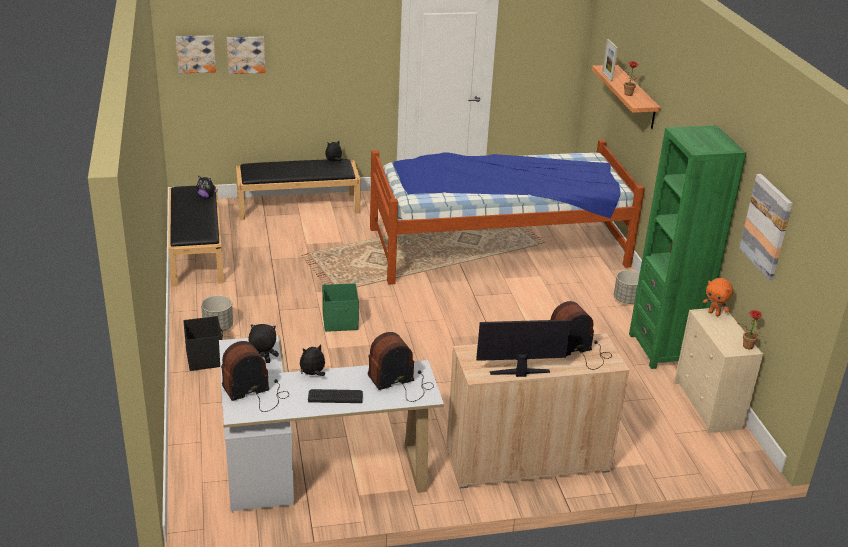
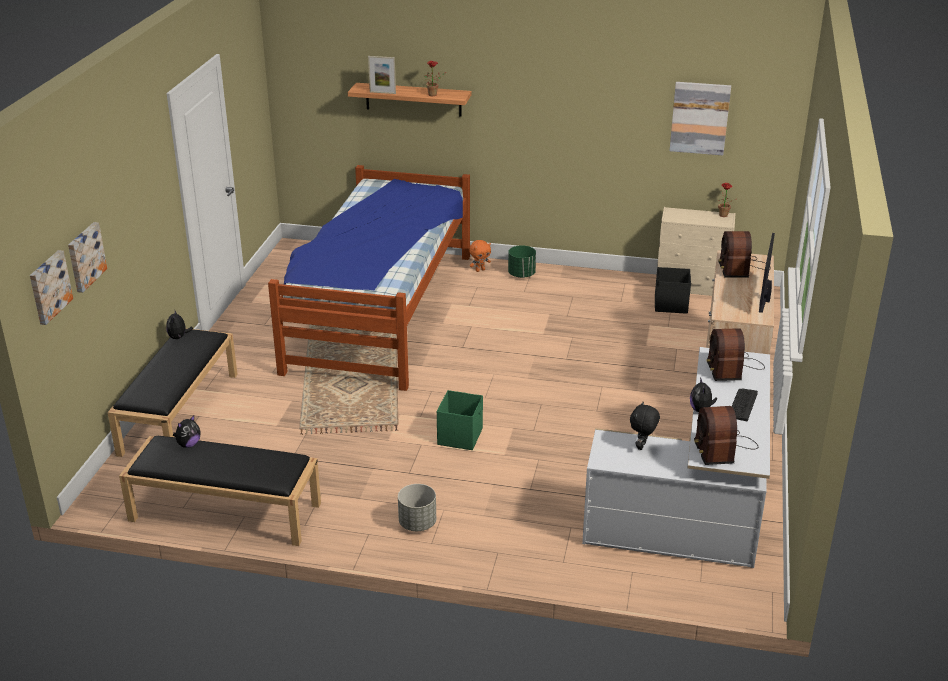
camera: 65 degrees left, 0 degrees up
(205, 358) = (476, 544): black storage box -> black storage box (670, 305)
(627, 300) = (521, 274): grey planter -> green planter
(663, 349) = (605, 281): green bookcase -> none
(714, 313) = (672, 213): orange plush toy -> orange plush toy (480, 270)

